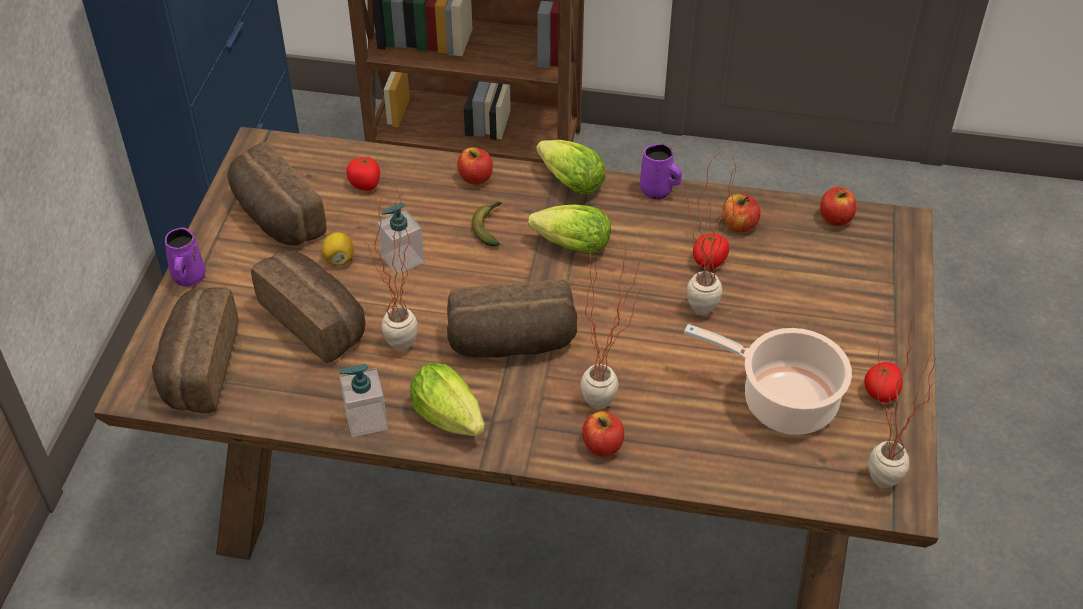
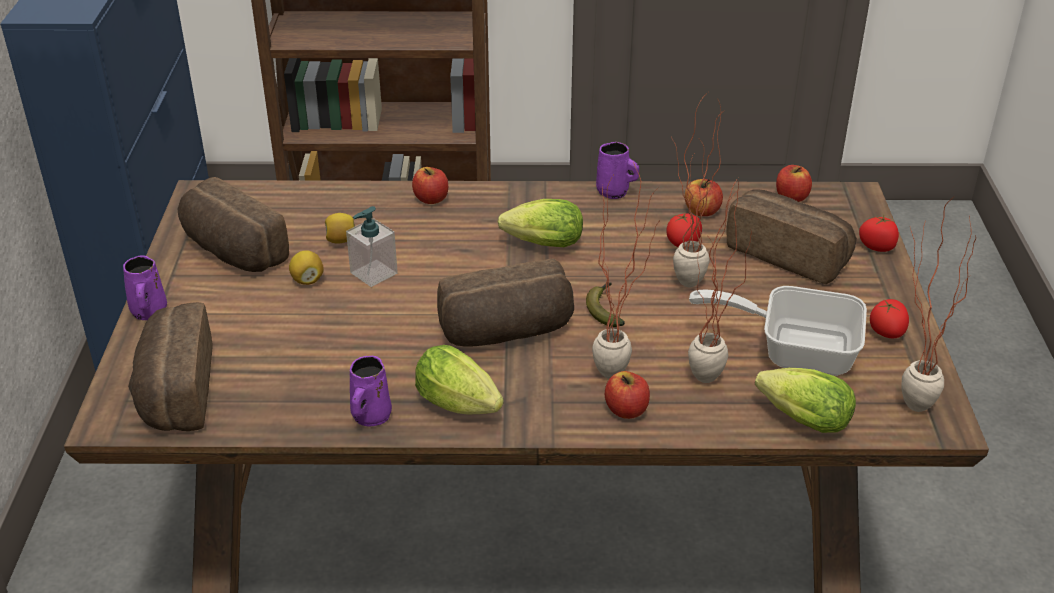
camera: 10 degrees left, 10 degrees down
(317, 319) = (296, 334): bread -> bread (789, 254)
(365, 184) = (320, 215): tomato -> tomato (877, 246)
(366, 419) = (370, 416): soap dispenser -> purple mug
(379, 217) = (341, 240): none -> lemon
(398, 354) = (390, 354): potted plant -> potted plant (706, 386)
(489, 227) = (456, 237): banana -> banana (605, 309)
(567, 181) = (524, 193): lettuce -> lettuce (798, 418)
(782, 400) = (794, 350): cooking pot -> frying pan

